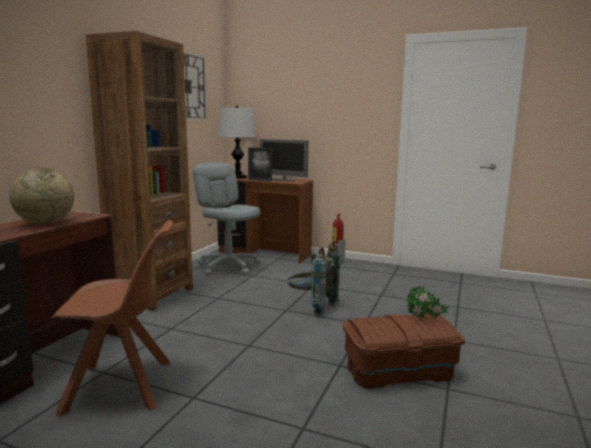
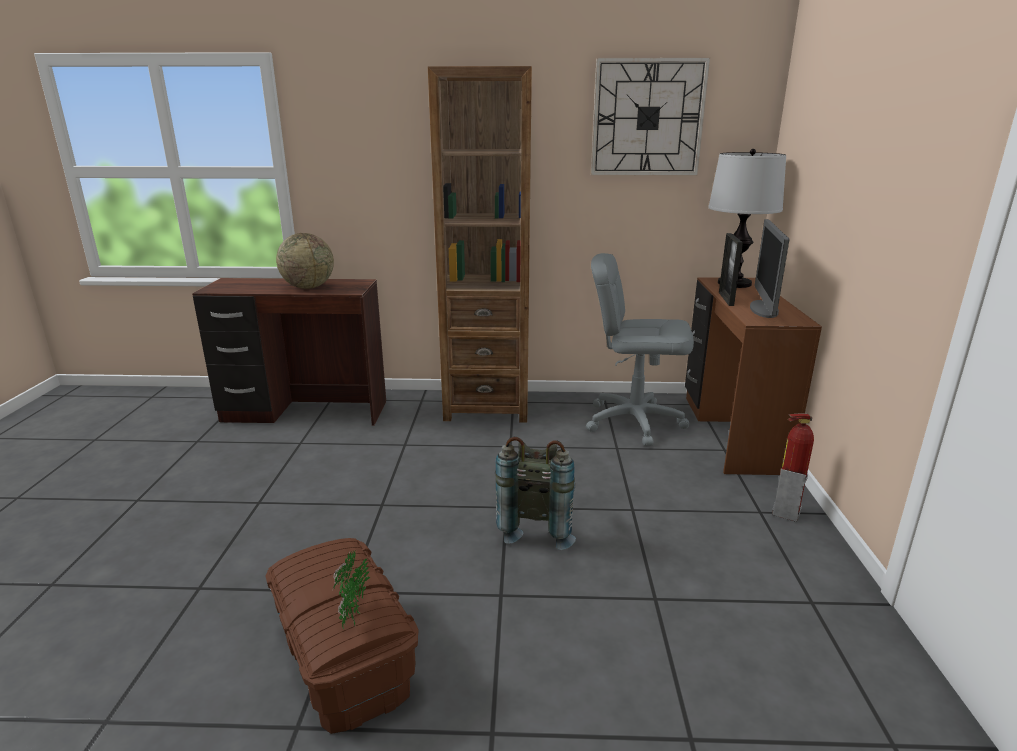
camera: 70 degrees right, 10 degrees up
(122, 386) = (276, 460): brown chair -> none
(229, 266) = (634, 421): grey office chair -> grey office chair turned 105 degrees counterclockwise

